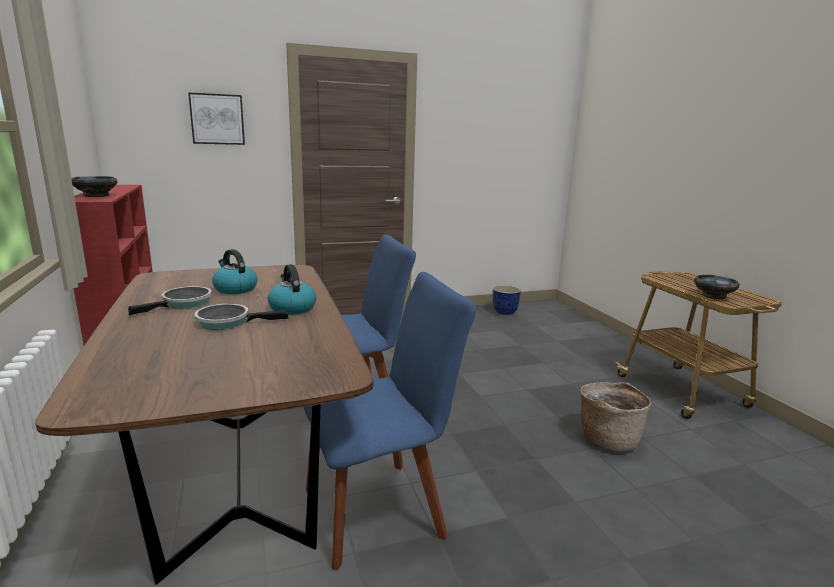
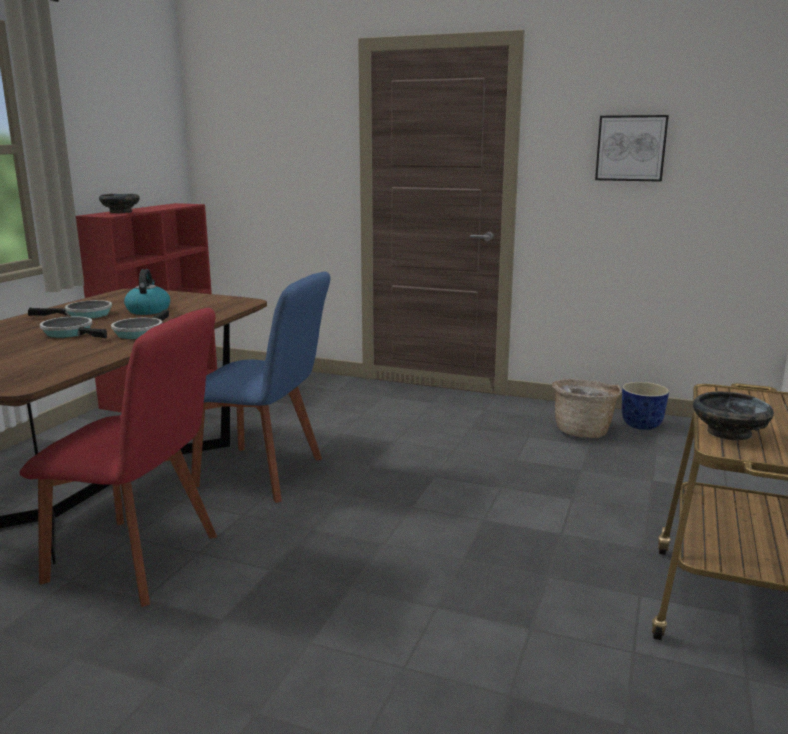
camera: 40 degrees right, 0 degrees up
(217, 119) = (287, 134): picture -> picture (631, 148)
(292, 308) = (140, 332): kettle -> frying pan
(380, 509) = (140, 560): blue chair -> red chair
(608, 438) = (480, 607): basket -> basket (583, 431)

